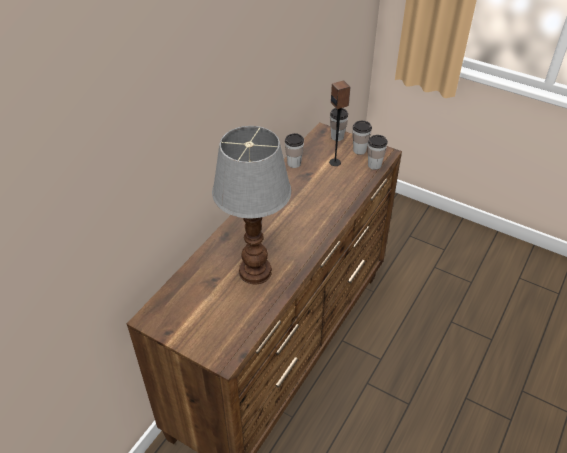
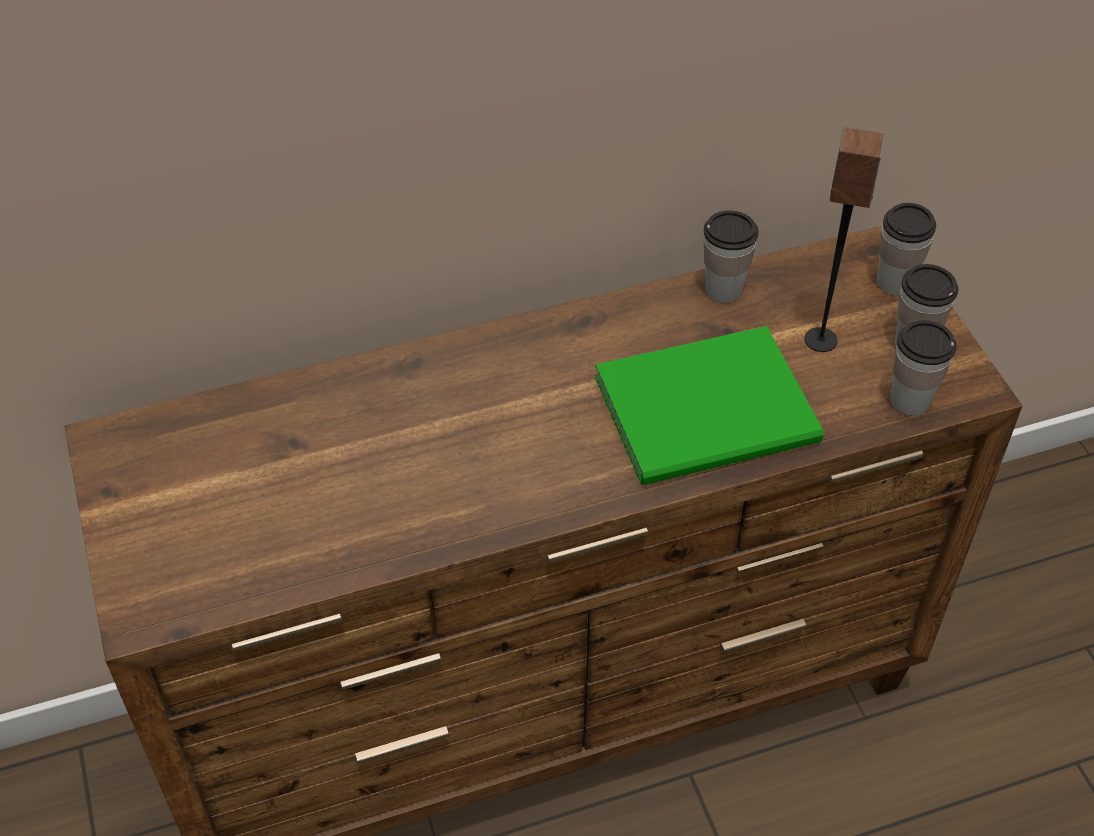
camera: 40 degrees right, 5 degrees up
(256, 271) = (388, 478): table lamp -> none
(328, 197) = (713, 412): none -> green book

